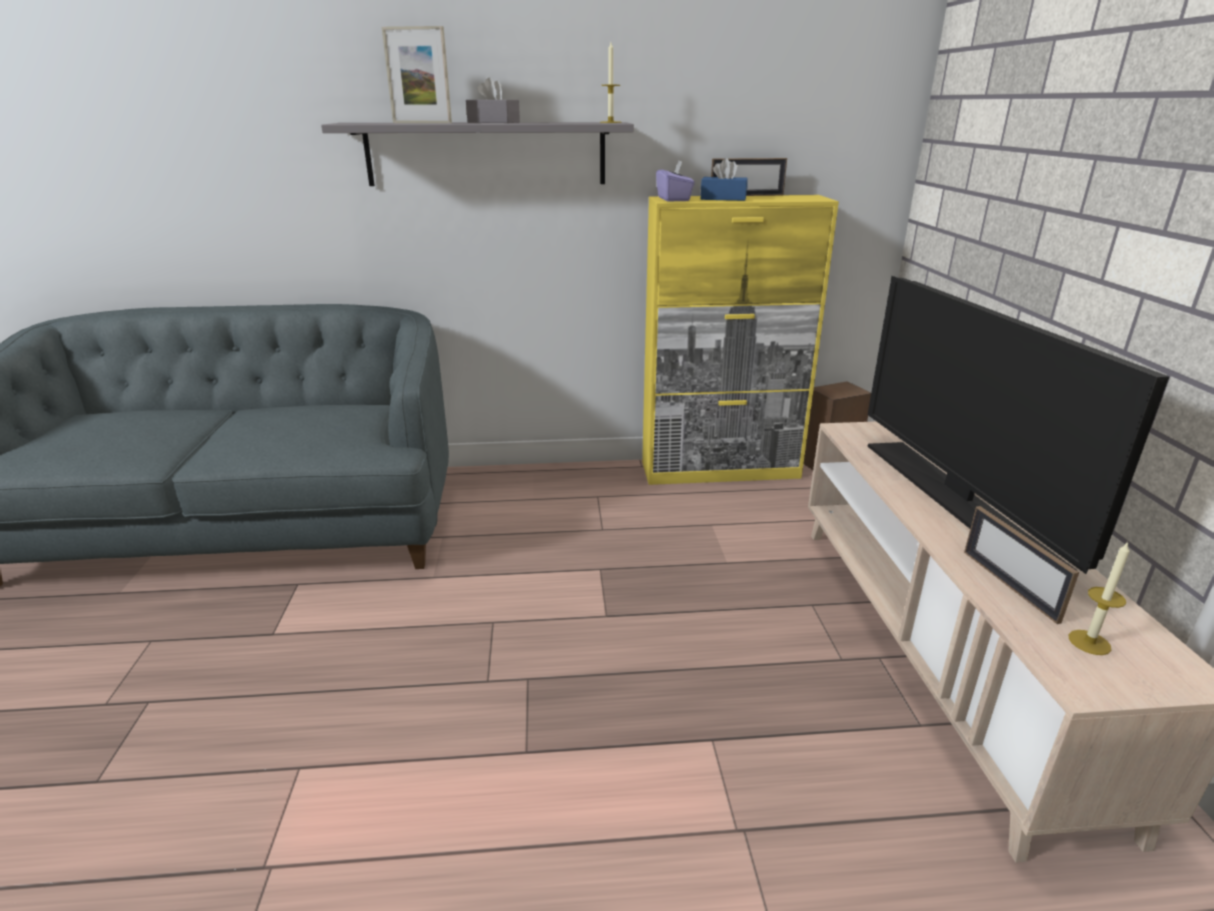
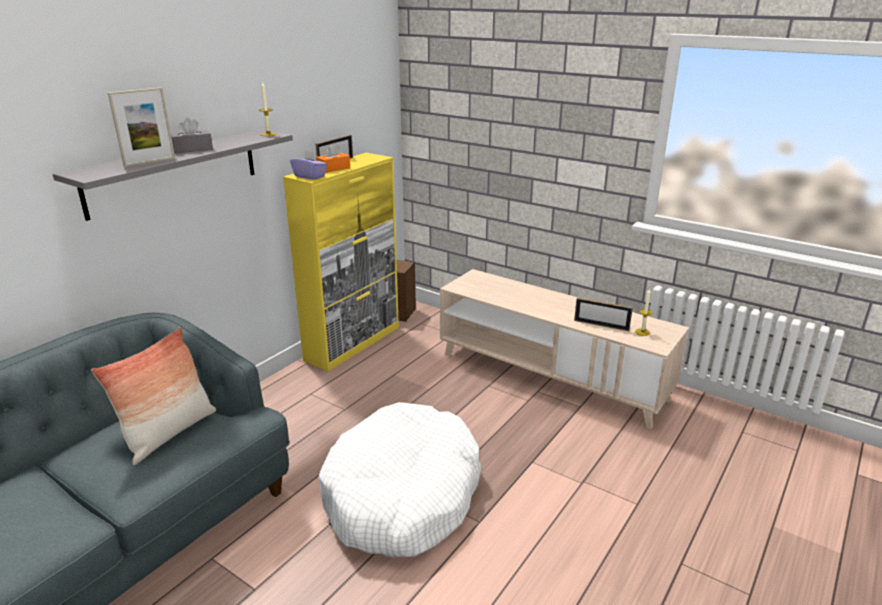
camera: 50 degrees left, 0 degrees up
(313, 428) = (169, 433): none -> pillow
(506, 653) = (402, 495): none -> white dog bed
(723, 198) = (333, 169): blue tissue box -> orange tissue box
(958, 501) = (543, 301): television -> none

